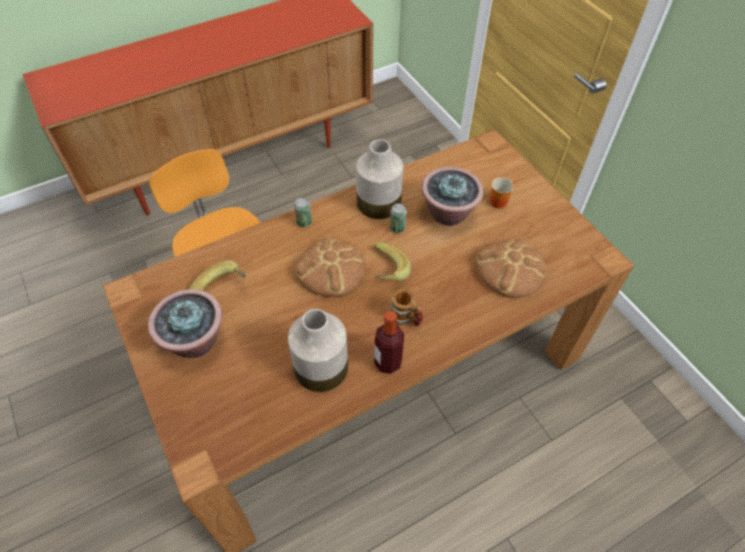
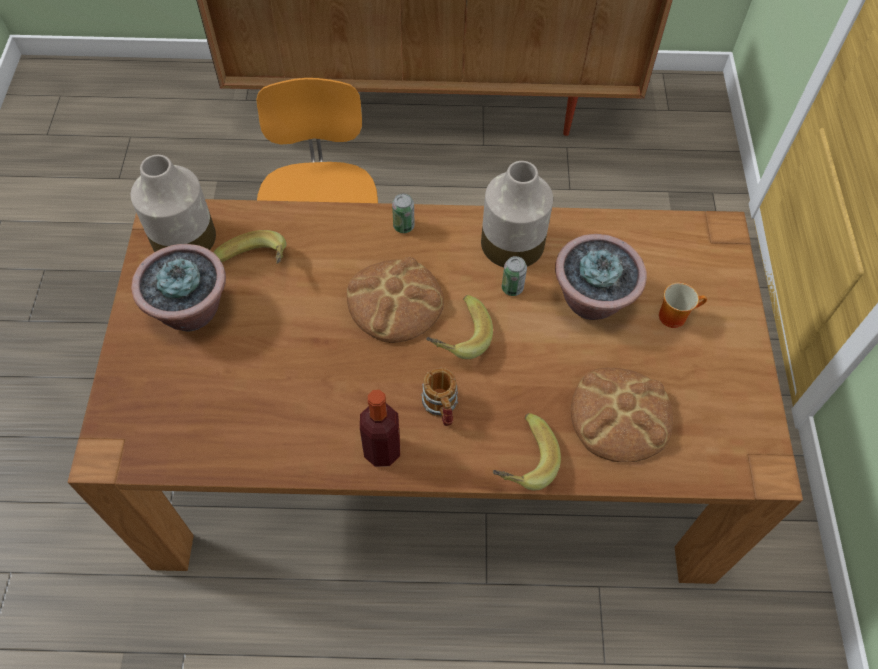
camera: 30 degrees right, 5 degrees up
(321, 367) = (302, 414): beige vase -> beige vase (183, 238)
(474, 324) = (520, 461): none -> banana

